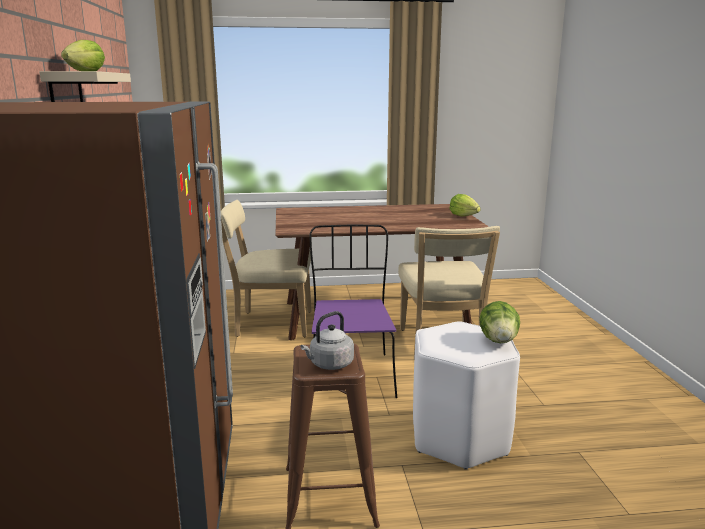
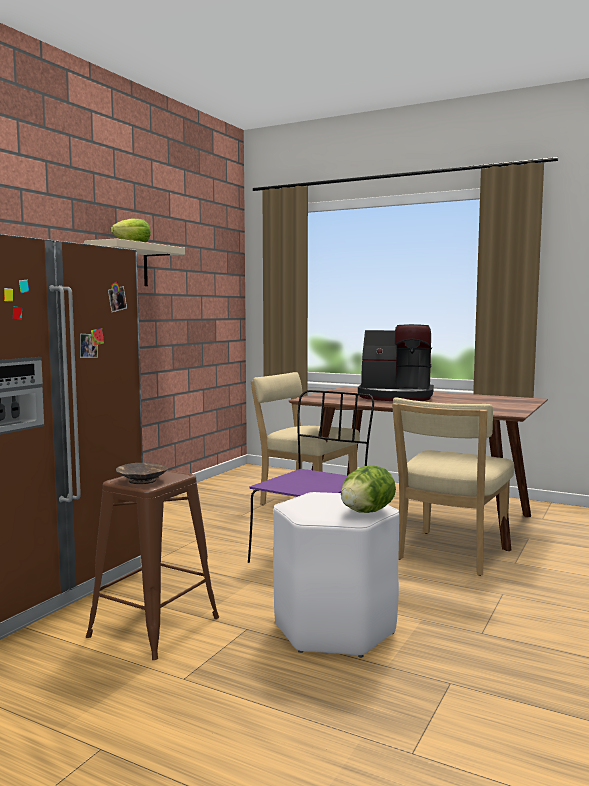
camera: 35 degrees right, 10 degrees down
(329, 365) = (142, 480): grey kettle -> brown bowl
(353, 216) = (396, 397): none -> coffee machine
(463, 216) = (523, 407): lettuce -> none

